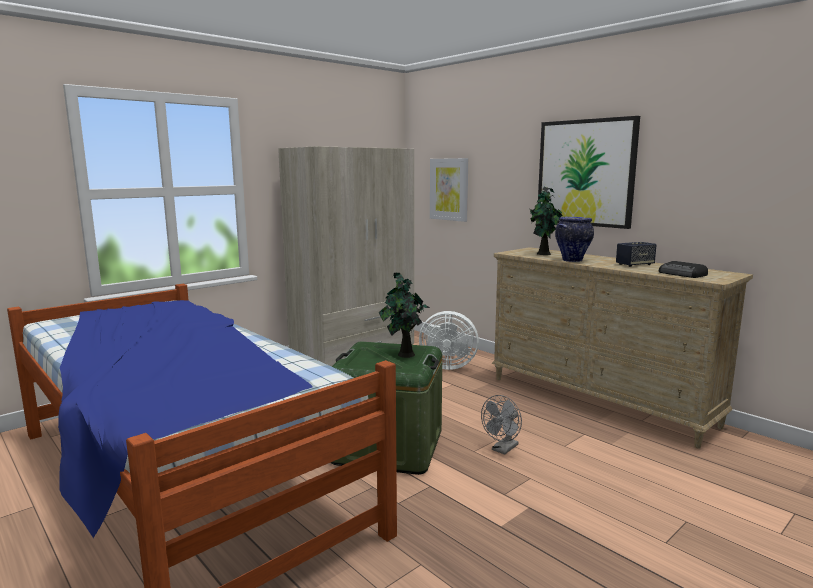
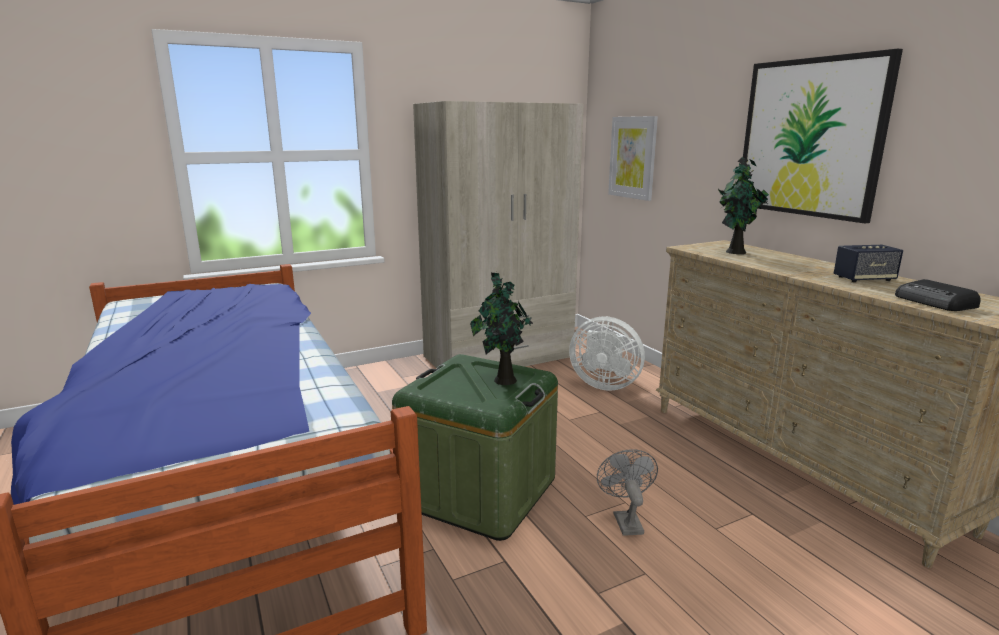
camera: 15 degrees right, 5 degrees up
(503, 449) = (625, 520): grey fan -> grey fan turned 120 degrees clockwise
(572, 260) = (770, 265): vase -> none

